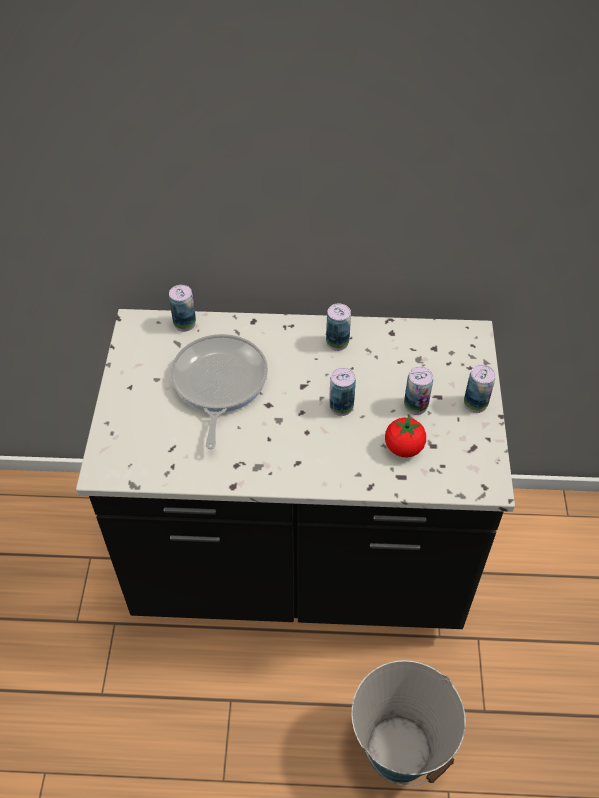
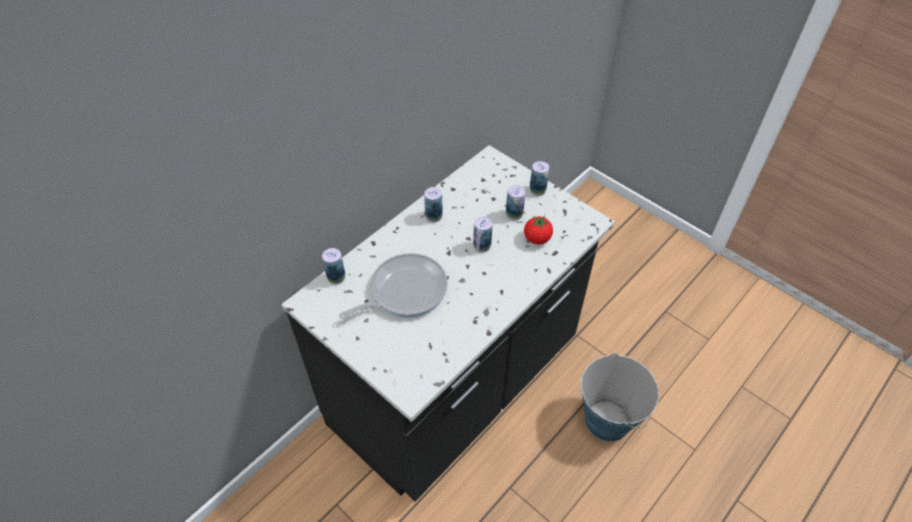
camera: 50 degrees left, 0 degrees up
(218, 384) = (404, 291): frying pan -> frying pan turned 105 degrees clockwise

